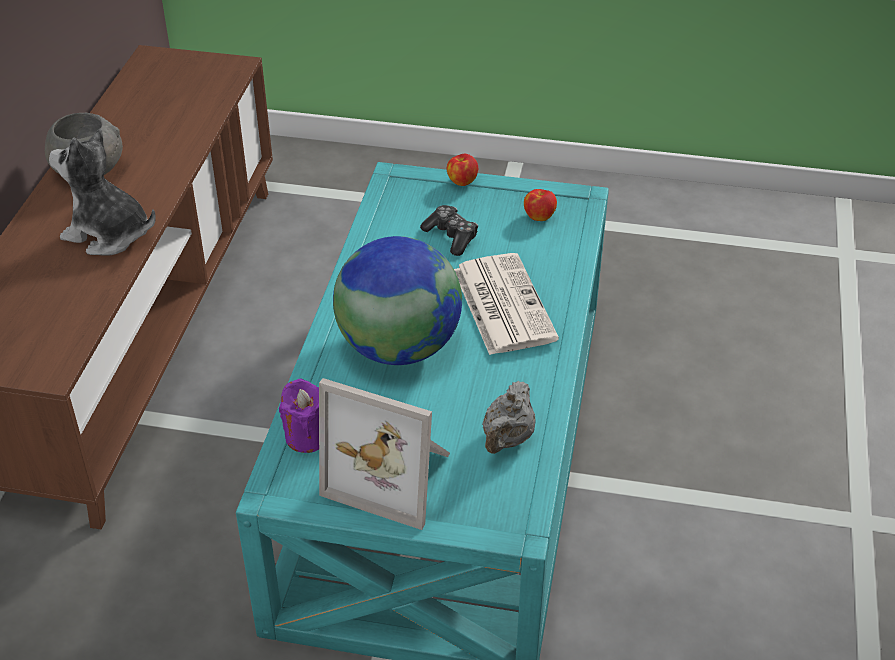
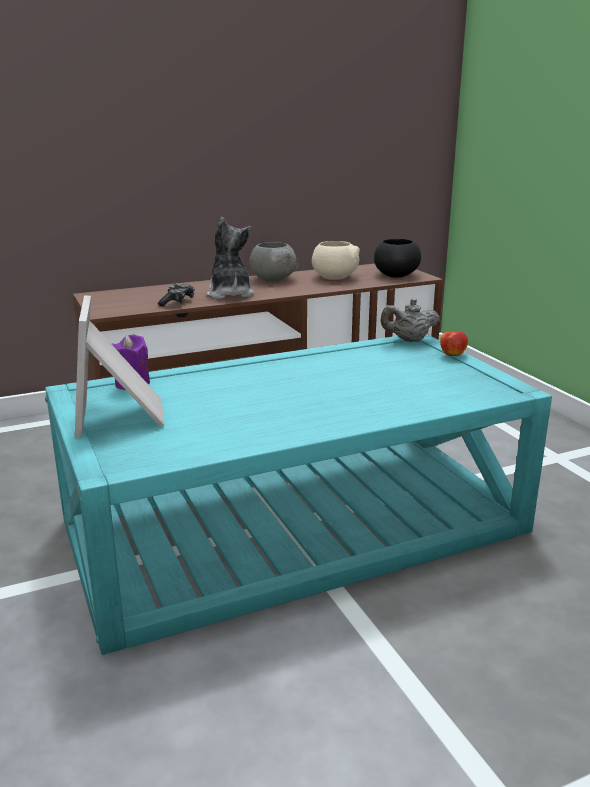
camera: 55 degrees right, 20 degrees down
(149, 124) = (334, 278): none -> beige bowl
(202, 78) = (396, 275): none -> black bowl
(399, 347) = (253, 385): globe -> none
(451, 237) = (391, 368): game controller -> game controller (178, 302)
(502, 303) = (347, 398): newspaper -> none
(507, 439) = (204, 441): grey teapot -> grey teapot (409, 340)
(539, 216) = (468, 385): apple -> none

